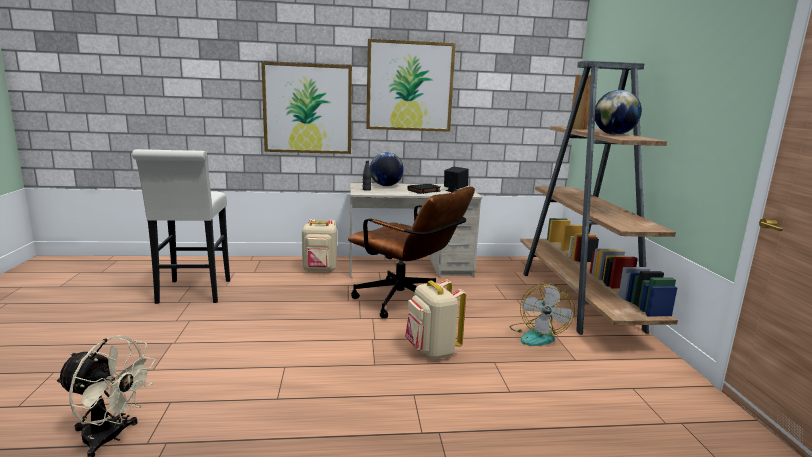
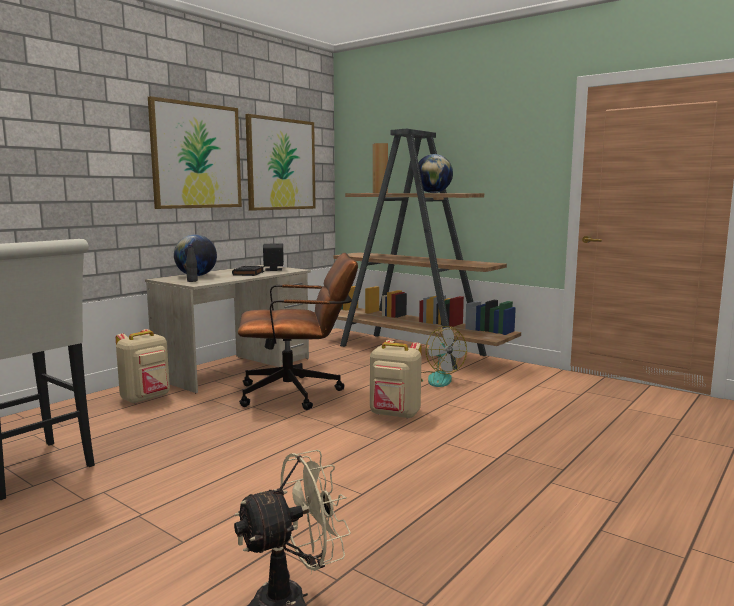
camera: 45 degrees left, 5 degrees down
(308, 109) = (81, 186): picture -> picture (281, 164)

